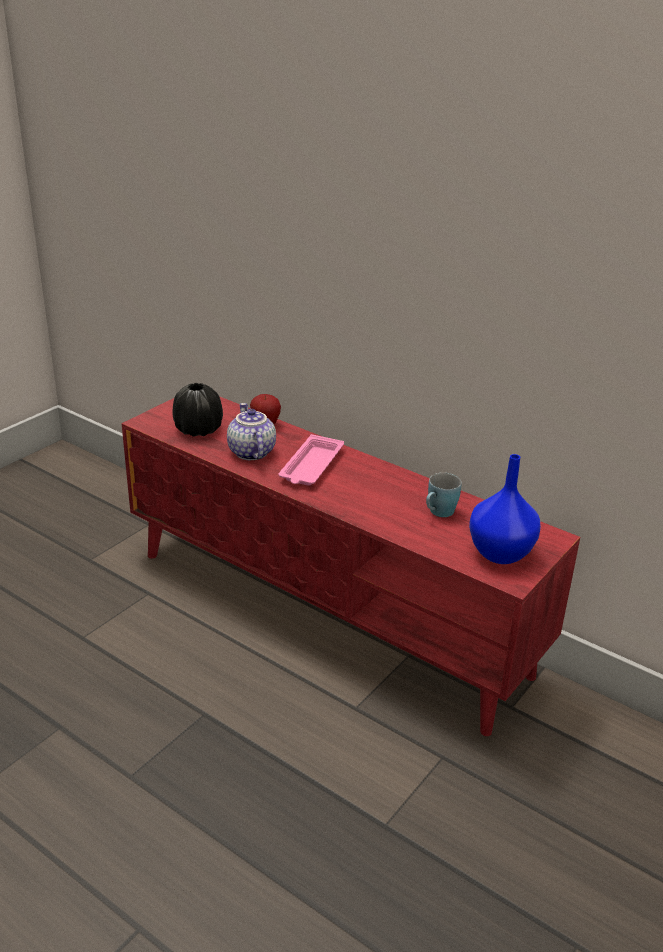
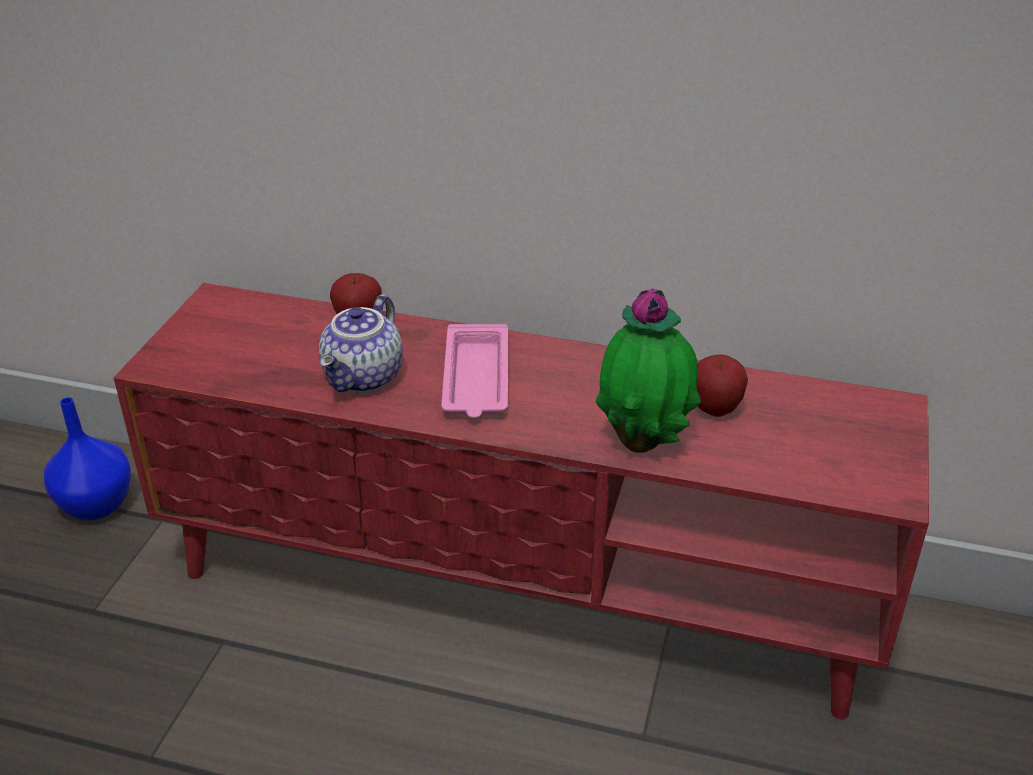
camera: 20 degrees left, 5 degrees up
(198, 429) = (254, 358): black vase -> none
(250, 452) = (365, 378): teapot -> teapot turned 120 degrees counterclockwise
(383, 519) = (644, 443): none -> potted plant
(438, 513) = (715, 410): blue mug -> apple
(501, 553) = (846, 452): blue vase -> blue vase (98, 504)

